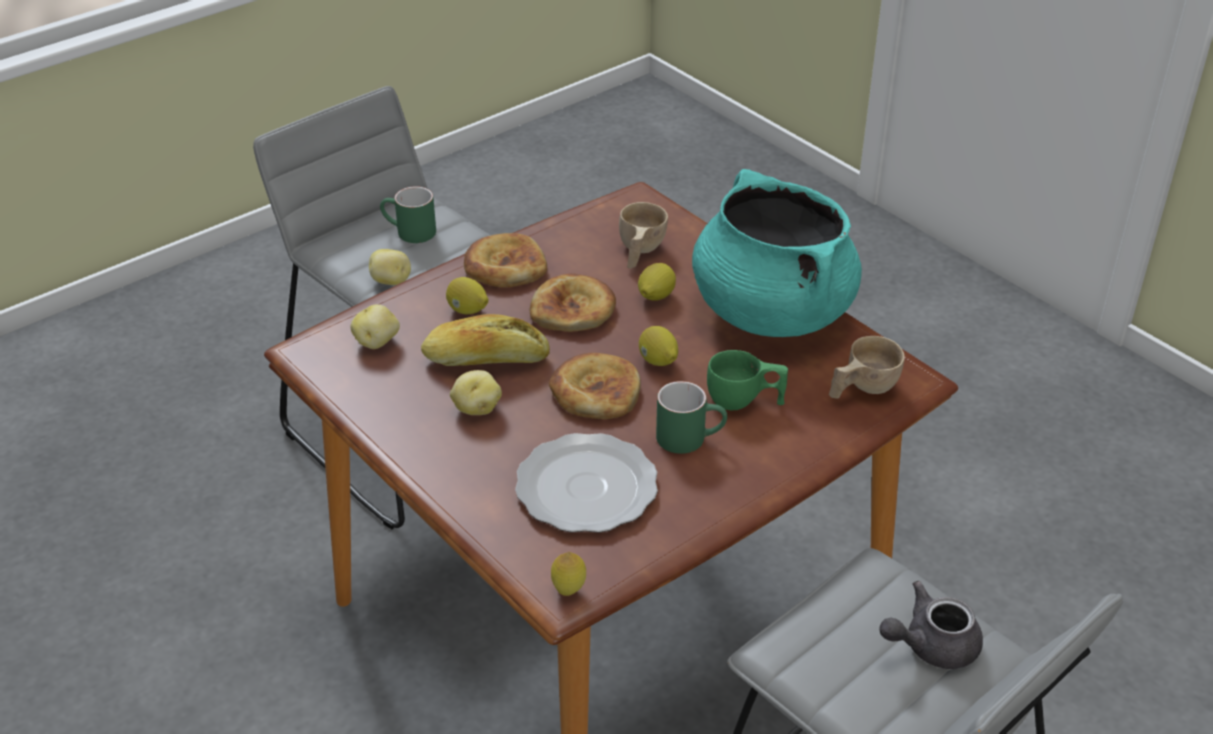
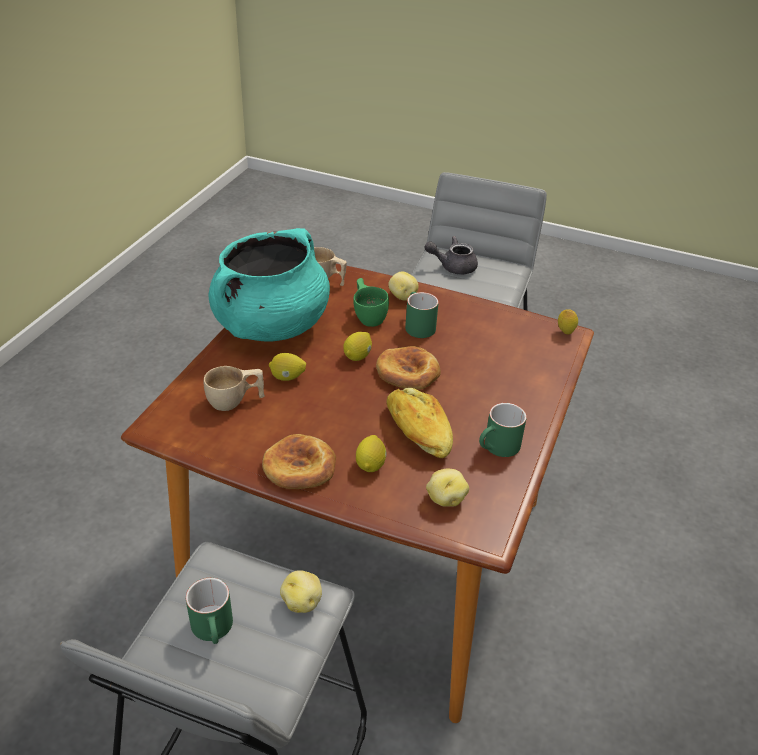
camera: 120 degrees left, 0 degrees up
(408, 409) = (497, 448): none -> green mug
(476, 408) = (468, 417): potato -> potato (402, 297)
(573, 309) = (329, 411): bread -> none
(585, 486) = (491, 350): plate -> none
(930, 646) = (452, 266): grey teapot -> grey teapot turned 135 degrees clockwise

